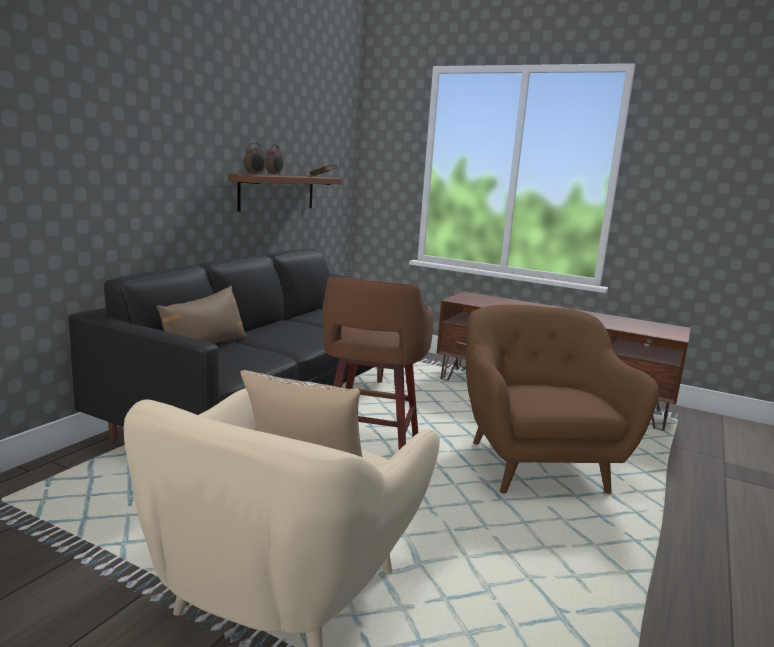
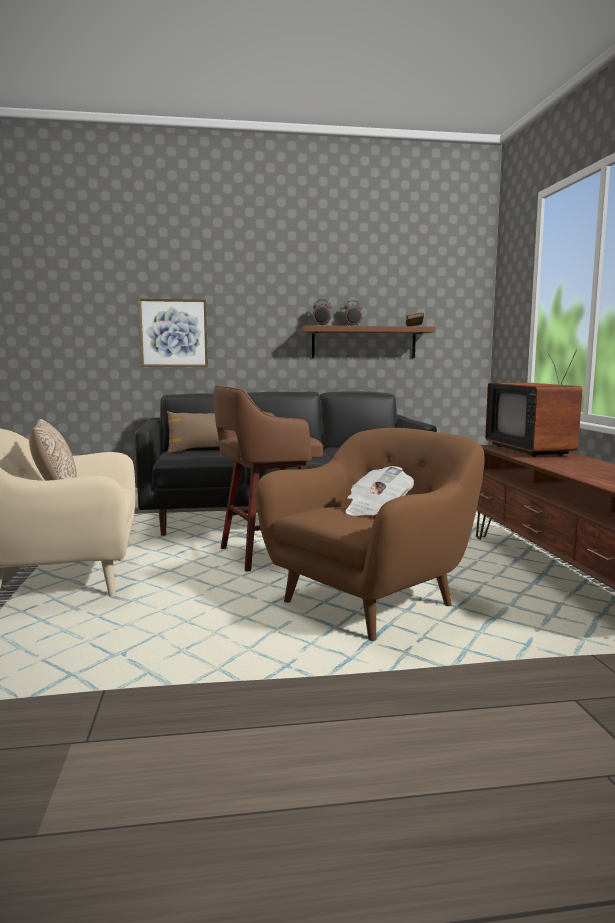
camera: 55 degrees right, 5 degrees down
(92, 180) = (173, 333): none -> picture
(491, 300) = (534, 450): none -> television
(556, 385) = (376, 510): none -> newspaper

